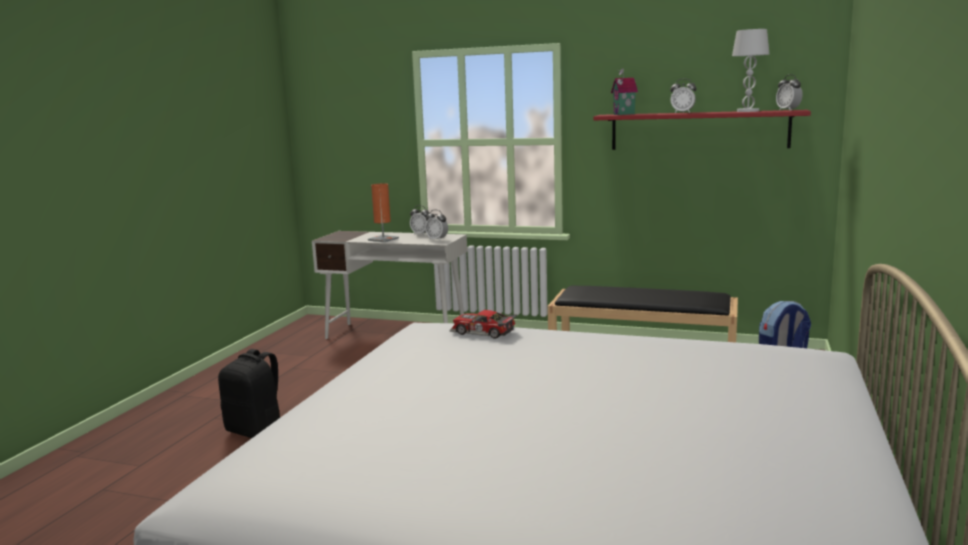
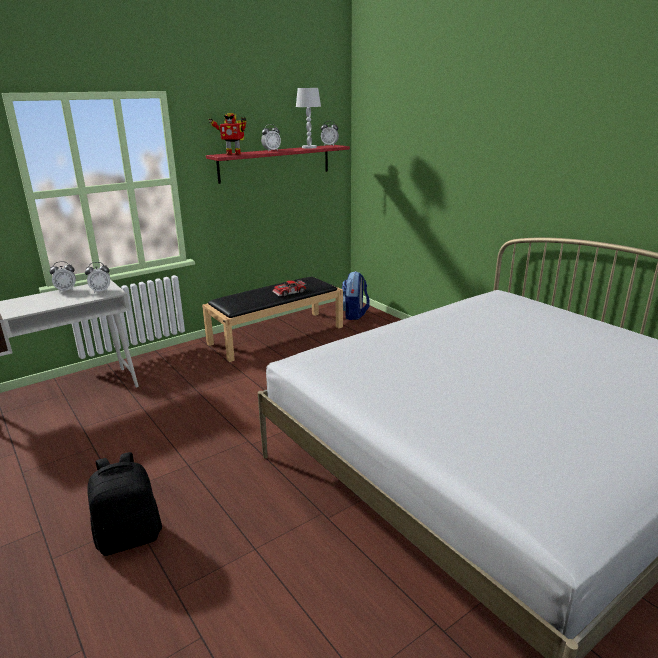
camera: 55 degrees left, 10 degrees up
(383, 239) = (41, 305): orange table lamp -> none
(482, 332) = (359, 347): toy car -> toy car (290, 292)
(624, 114) = (233, 154): toy house -> toy robot

